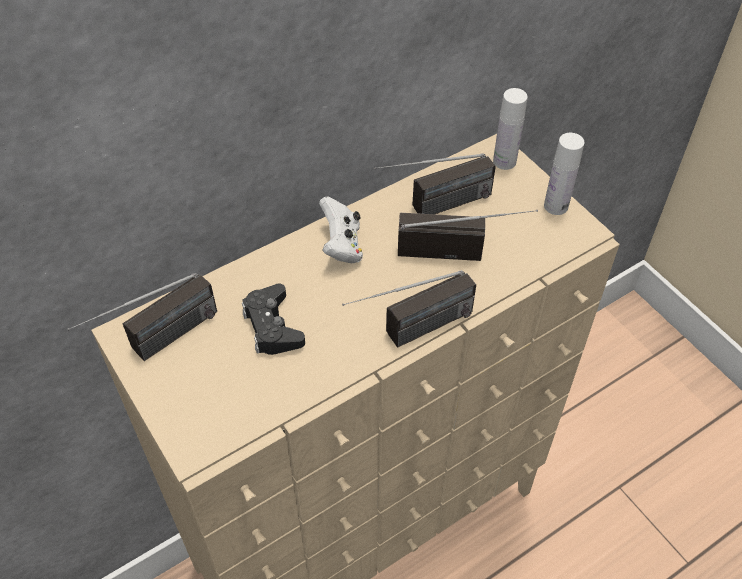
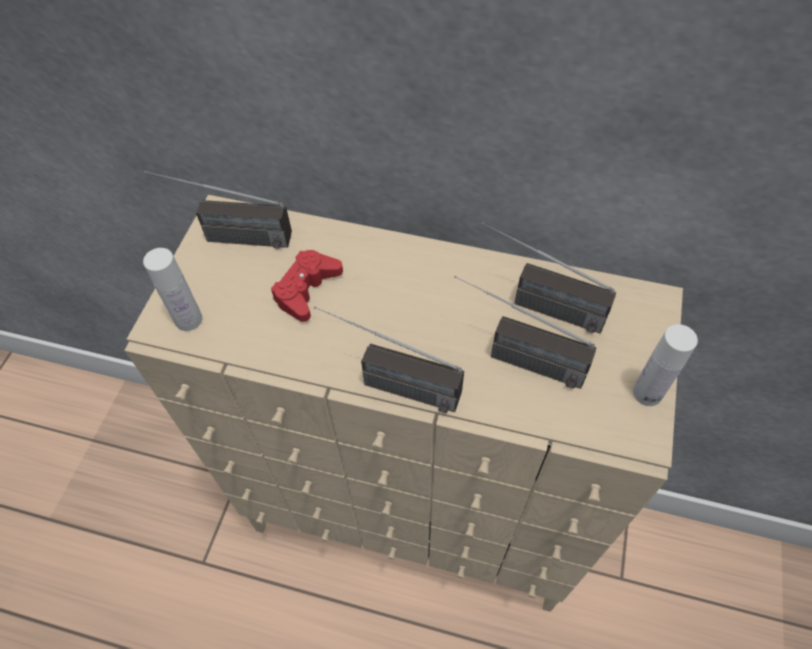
camera: 50 degrees right, 5 degrees up
(272, 326) = (306, 289): black game controller -> red game controller
(342, 245) = (427, 273): white game controller -> none
(462, 250) = (513, 357): radio -> radio turned 150 degrees clockwise
(504, 161) = (651, 316): white bottle -> white bottle (188, 319)

